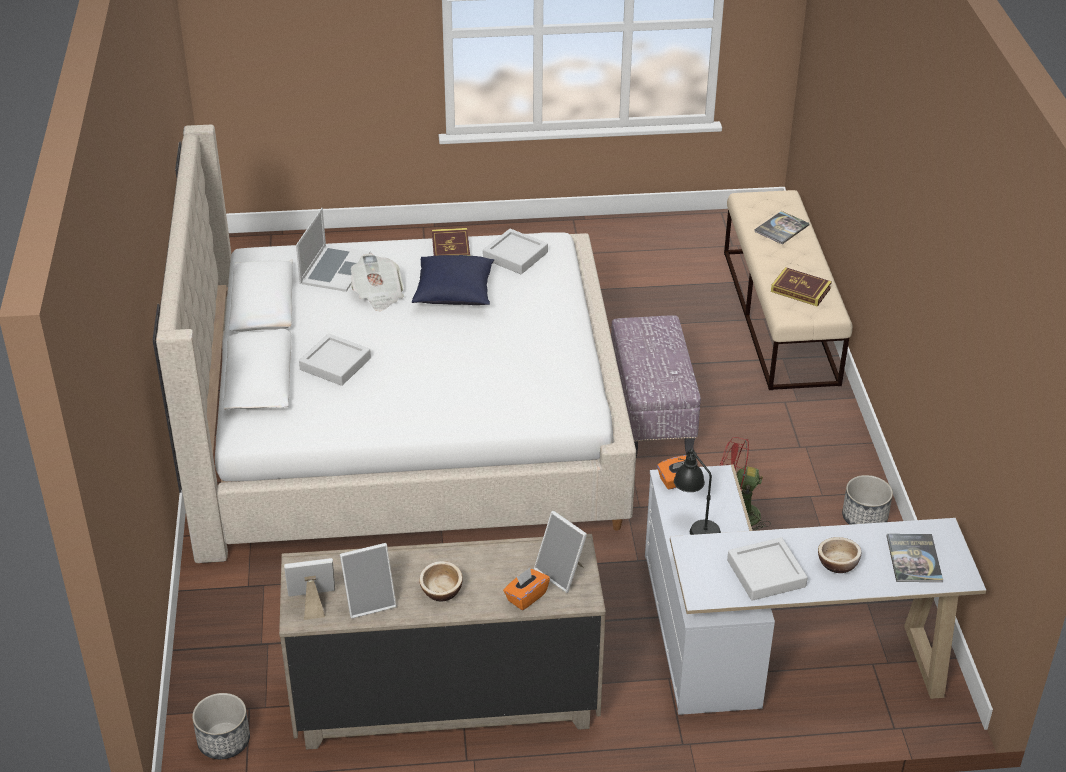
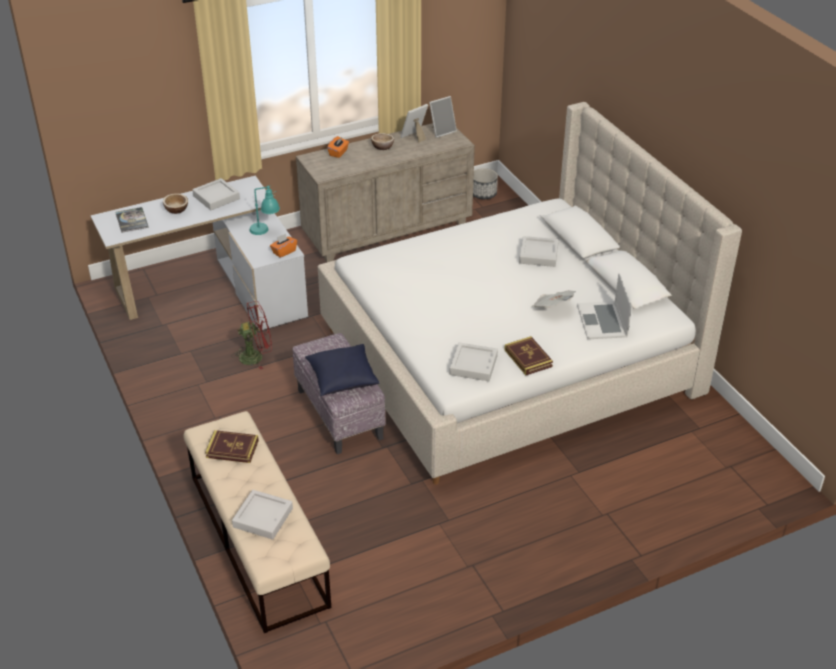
camera: 160 degrees right, 0 degrees up
(454, 294) = (497, 321): blue pillow -> blue pillow (342, 379)
(562, 573) = (325, 165): picture frame -> none
(694, 525) = (266, 231): black table lamp -> turquoise table lamp
(781, 228) = (263, 518): book -> grey tray
(864, 518) = (166, 376): planter -> none

